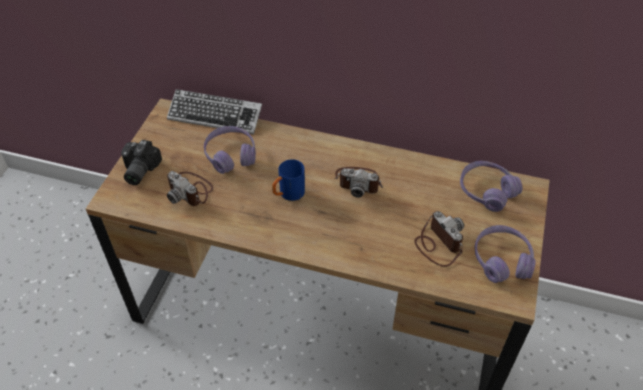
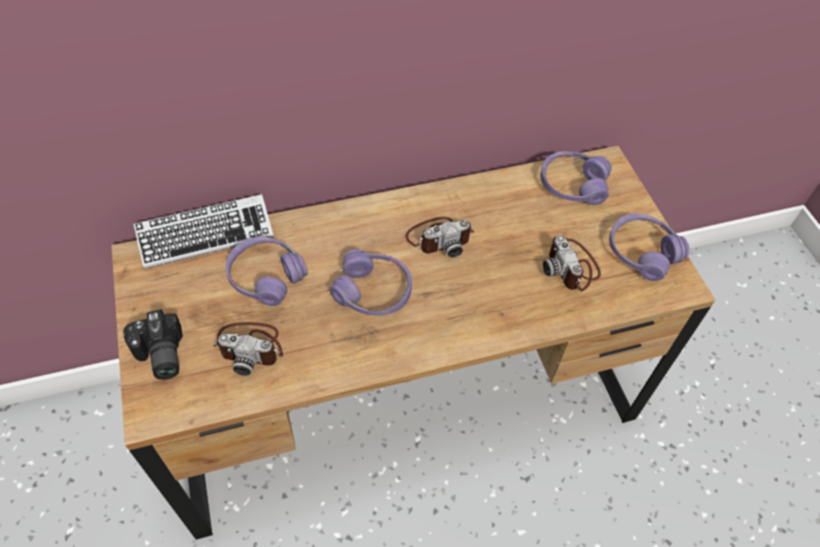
camera: 35 degrees left, 5 degrees up
(288, 194) = (373, 292): blue mug -> purple headphones
(438, 244) = (571, 267): camera -> camera turned 135 degrees counterclockwise

